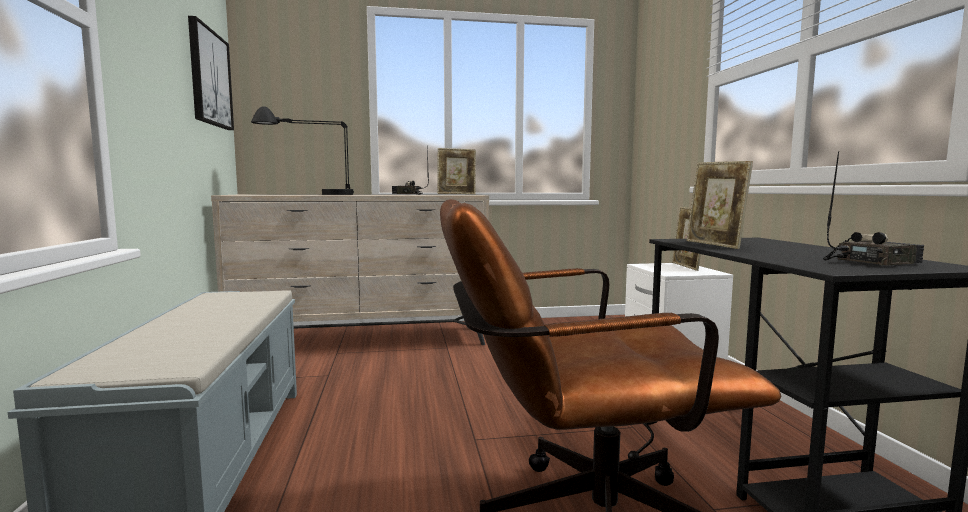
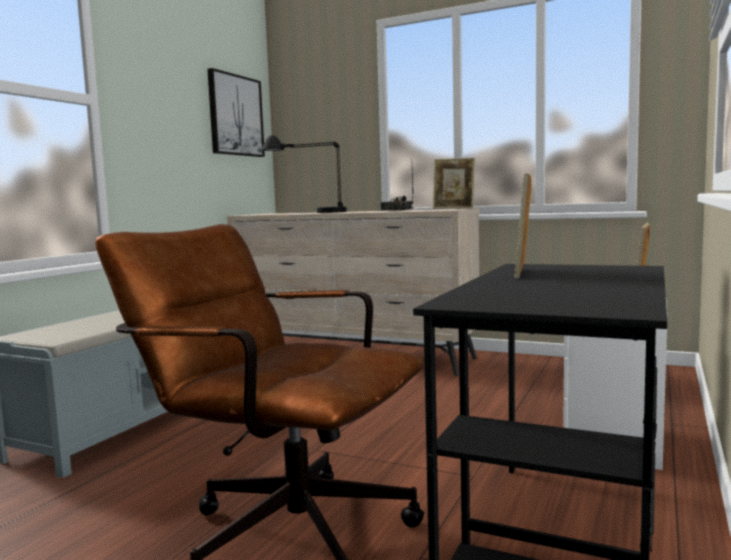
camera: 35 degrees right, 0 degrees up
(870, 262) = (558, 299): radio -> none

